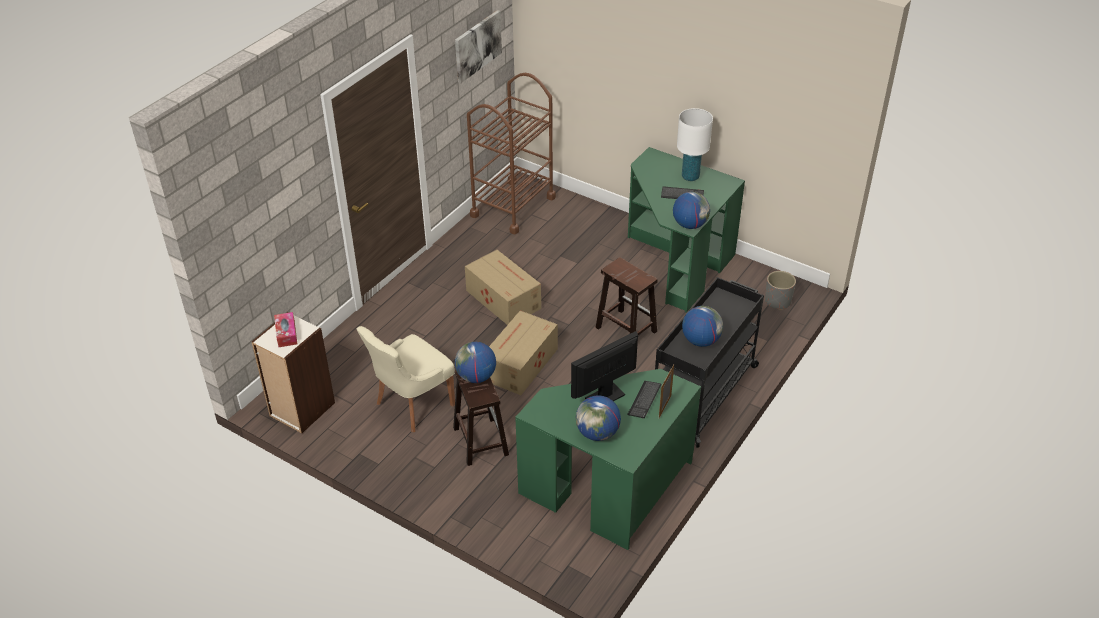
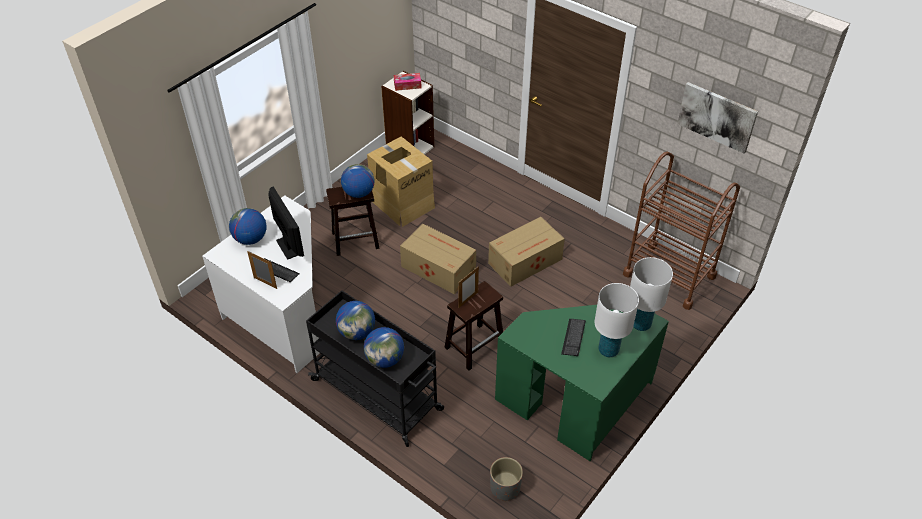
camera: 95 degrees right, 5 degrees up
(412, 405) = (402, 203): beige chair -> cardboard box
(610, 488) = (285, 314): green desk -> white desk
(629, 278) = (468, 299): none -> picture frame
(656, 160) = (640, 324): none -> white table lamp
(690, 225) = (519, 337): globe -> globe (385, 359)

